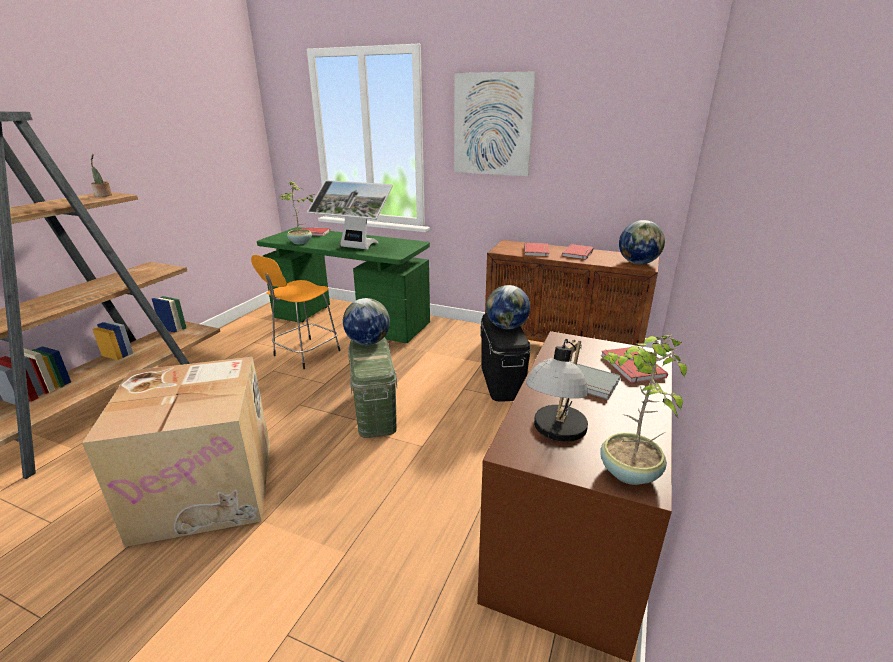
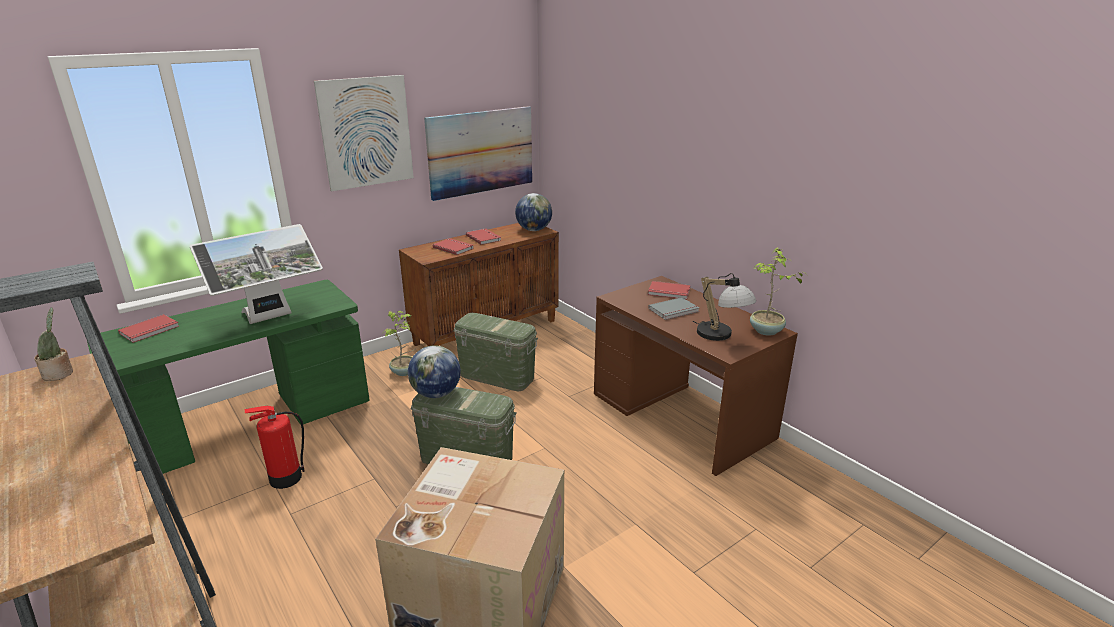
camera: 60 degrees left, 0 degrees up
(300, 242) = (178, 345): potted plant -> potted plant (404, 372)
(305, 354) = (285, 478): orange stool -> fire extinguisher
(502, 380) = (497, 376): black storage box -> green storage box
(506, 327) = (495, 323): globe -> none
(610, 164) = (480, 152): none -> picture

